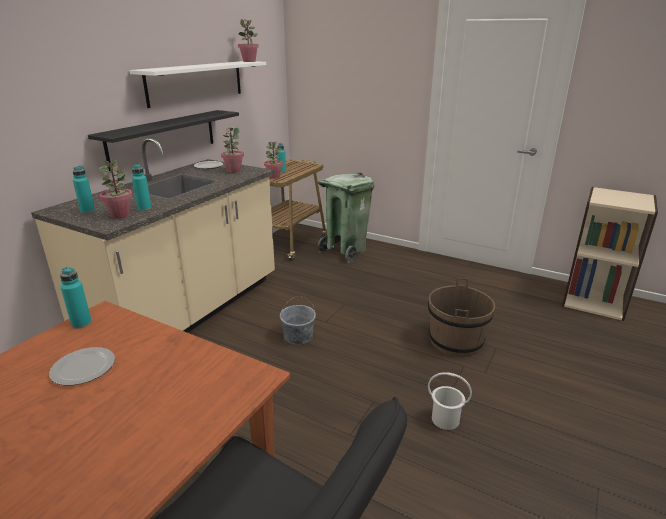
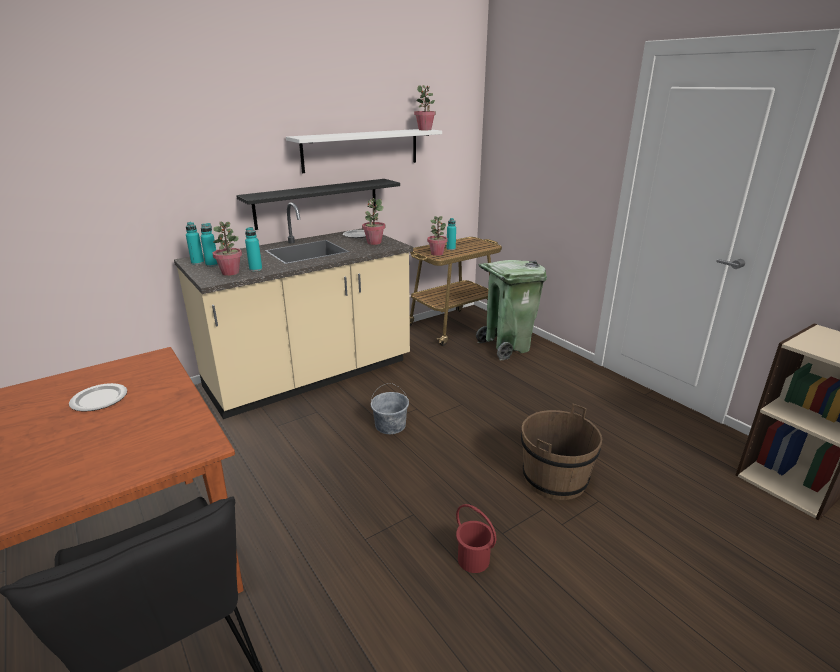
camera: 25 degrees right, 0 degrees up
(81, 323) = (135, 362): turquoise bottle -> turquoise bottle (197, 263)
(445, 420) = (473, 560): white bucket -> red bucket

